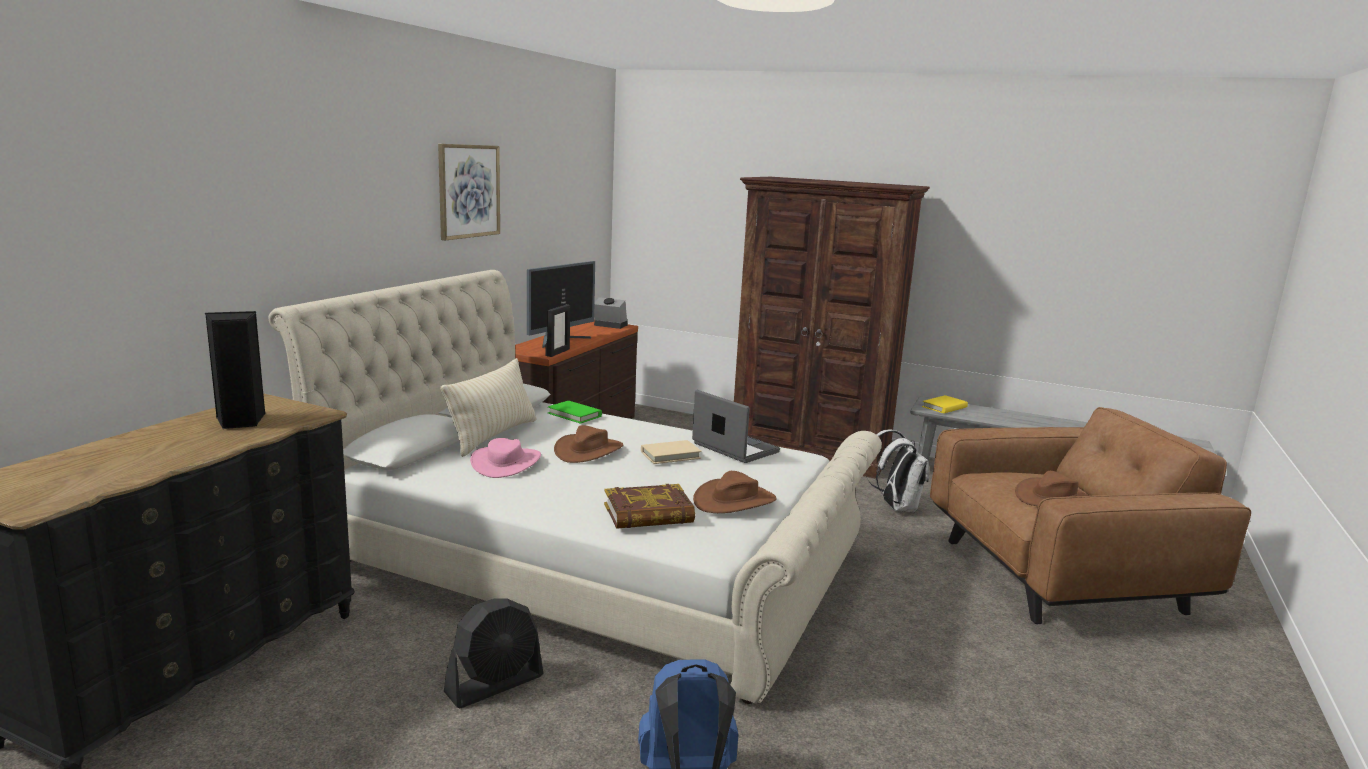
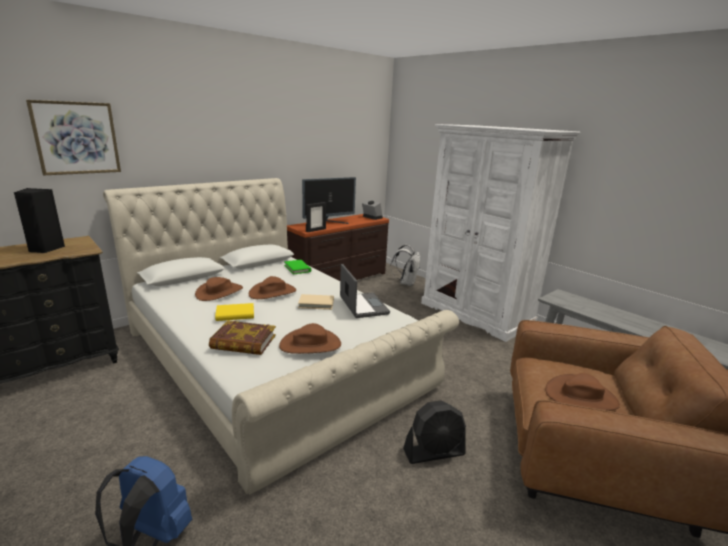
camera: 25 degrees right, 5 degrees up
(468, 191) = (262, 130): picture -> picture (76, 138)
(493, 436) = (237, 274): beige pillow -> none
(495, 684) = (132, 425): black fan -> black fan (434, 452)
(506, 463) = (219, 292): pink hat -> brown hat
(810, 451) = (475, 313): brown wardrobe -> white wardrobe
(895, 507) = (500, 366): white backpack -> white backpack (406, 283)
(944, 407) = (569, 300): yellow book -> yellow book (235, 314)

